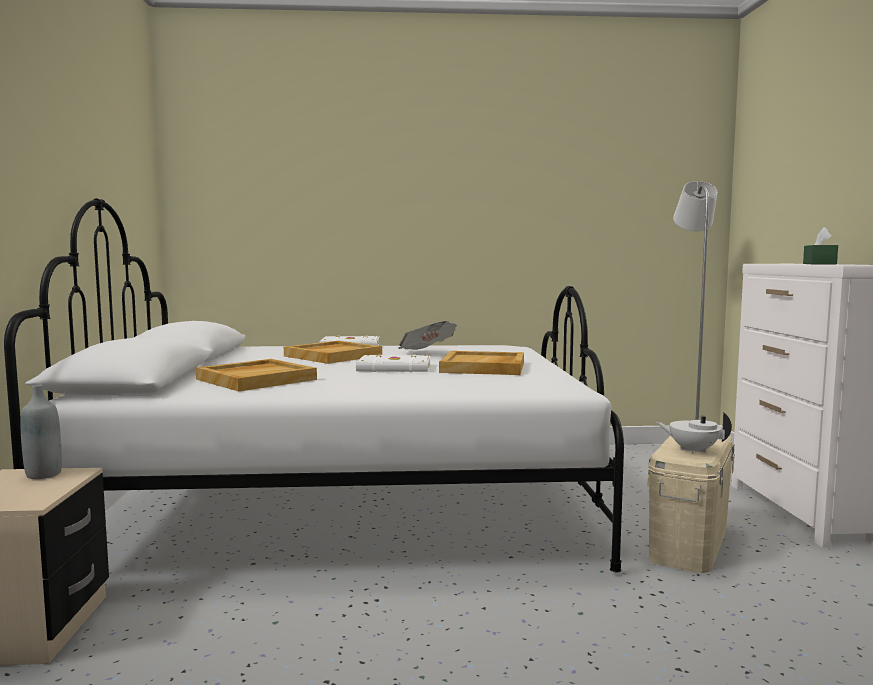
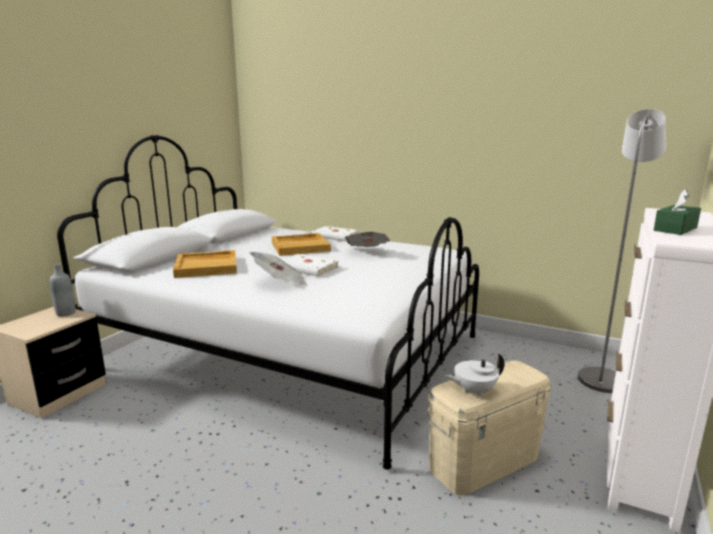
camera: 30 degrees right, 10 degrees up
(399, 380) = (281, 283): none -> newspaper
(484, 367) = (368, 277): beige tray -> none
(692, 450) = (474, 390): white teapot -> white teapot turned 75 degrees counterclockwise

